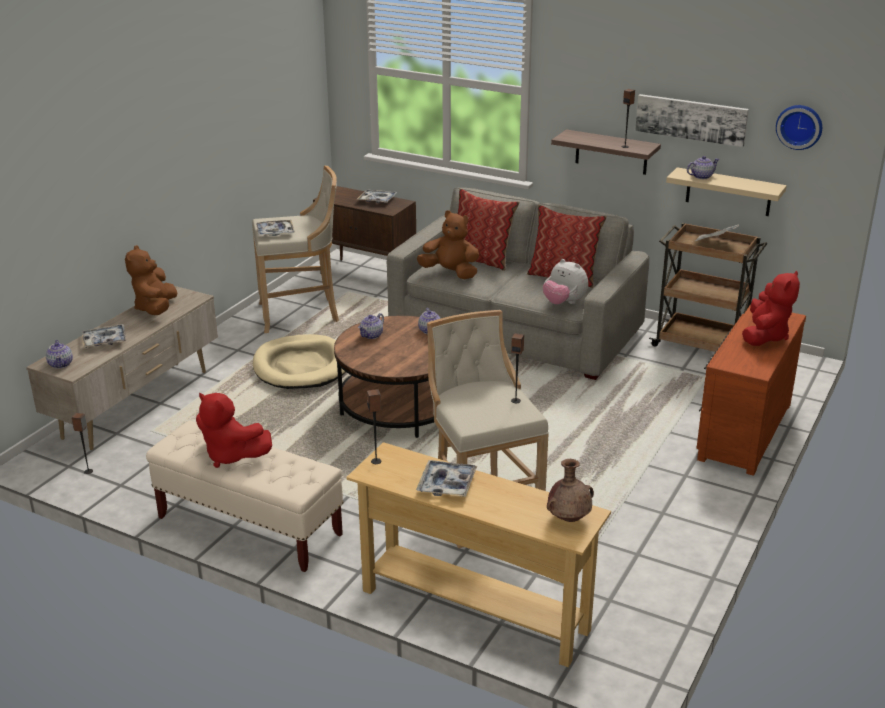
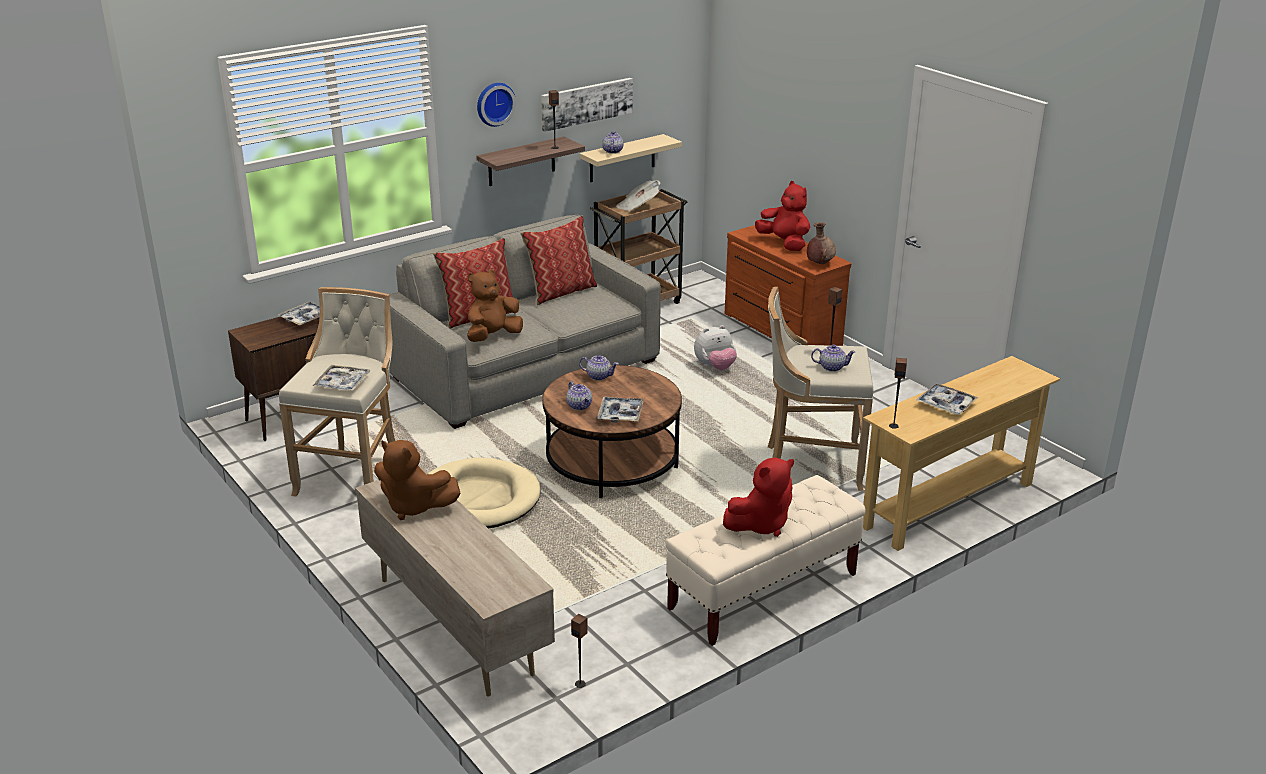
camera: 65 degrees left, 0 degrees up
(61, 364) = (500, 591): teapot -> teapot (831, 367)
(104, 341) = (467, 553): tray -> tray (620, 414)
(564, 303) = (611, 306): plush toy -> plush toy (715, 367)
(569, 518) = (1015, 371): brown vase -> brown vase (819, 263)
(799, 126) = (667, 79): wall clock -> wall clock (494, 103)

